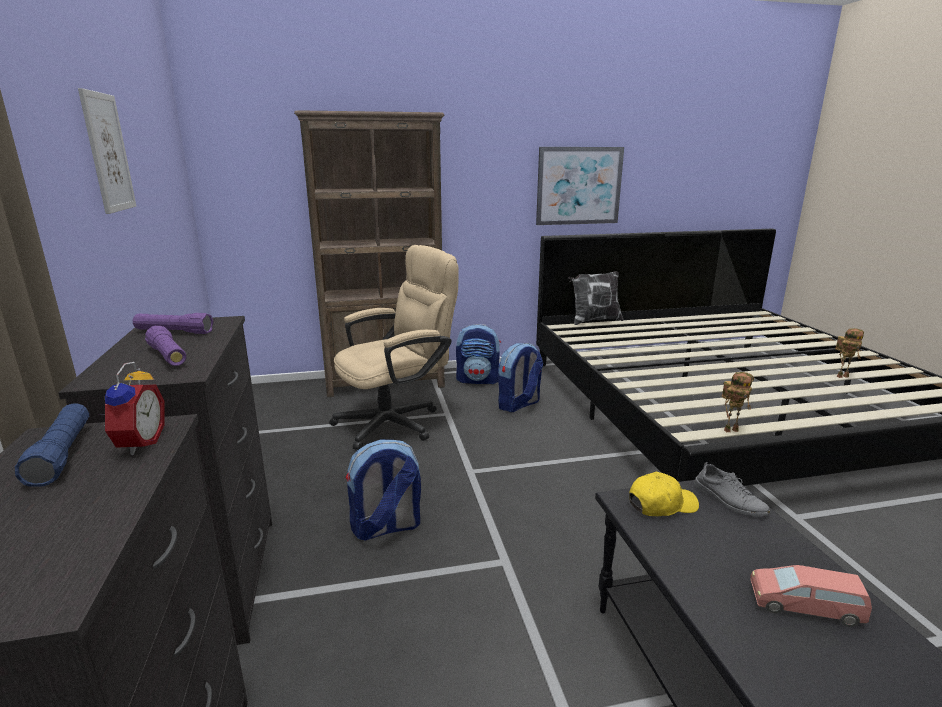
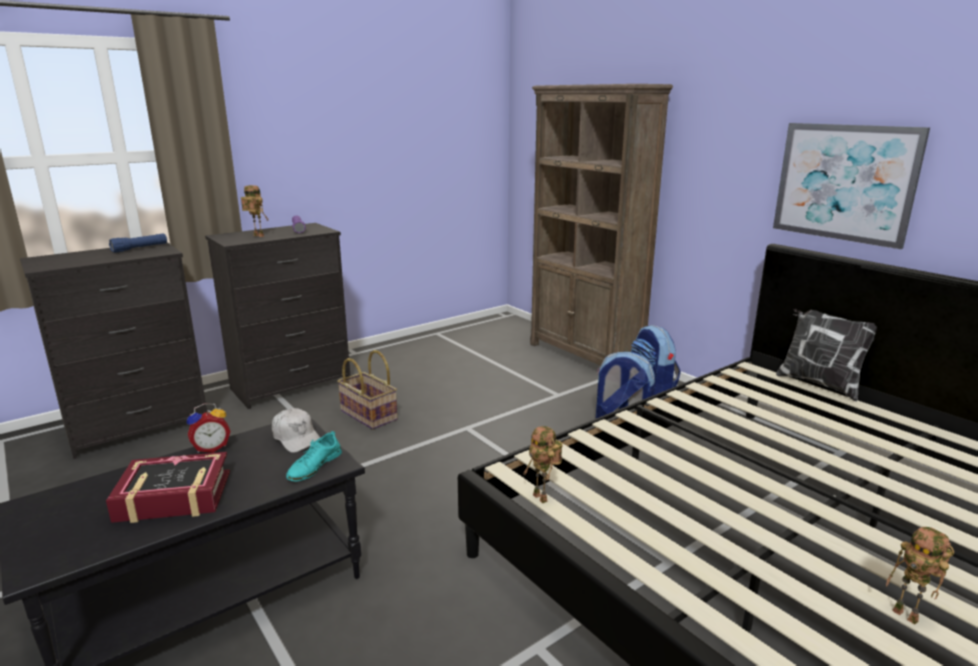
camera: 65 degrees right, 0 degrees up
(108, 153) = (362, 121): picture -> none
(137, 444) = (149, 253): alarm clock -> alarm clock (211, 448)
(168, 356) = (257, 236): purple flashlight -> toy robot
(386, 527) = (367, 415): backpack -> basket
(397, 421) = (519, 379): beige office chair -> none
(661, 504) = (296, 438): yellow cap -> white cap
(729, 500) = (314, 466): grey shoe -> turquoise shoe
(805, 606) = (174, 497): pink toy car -> book

